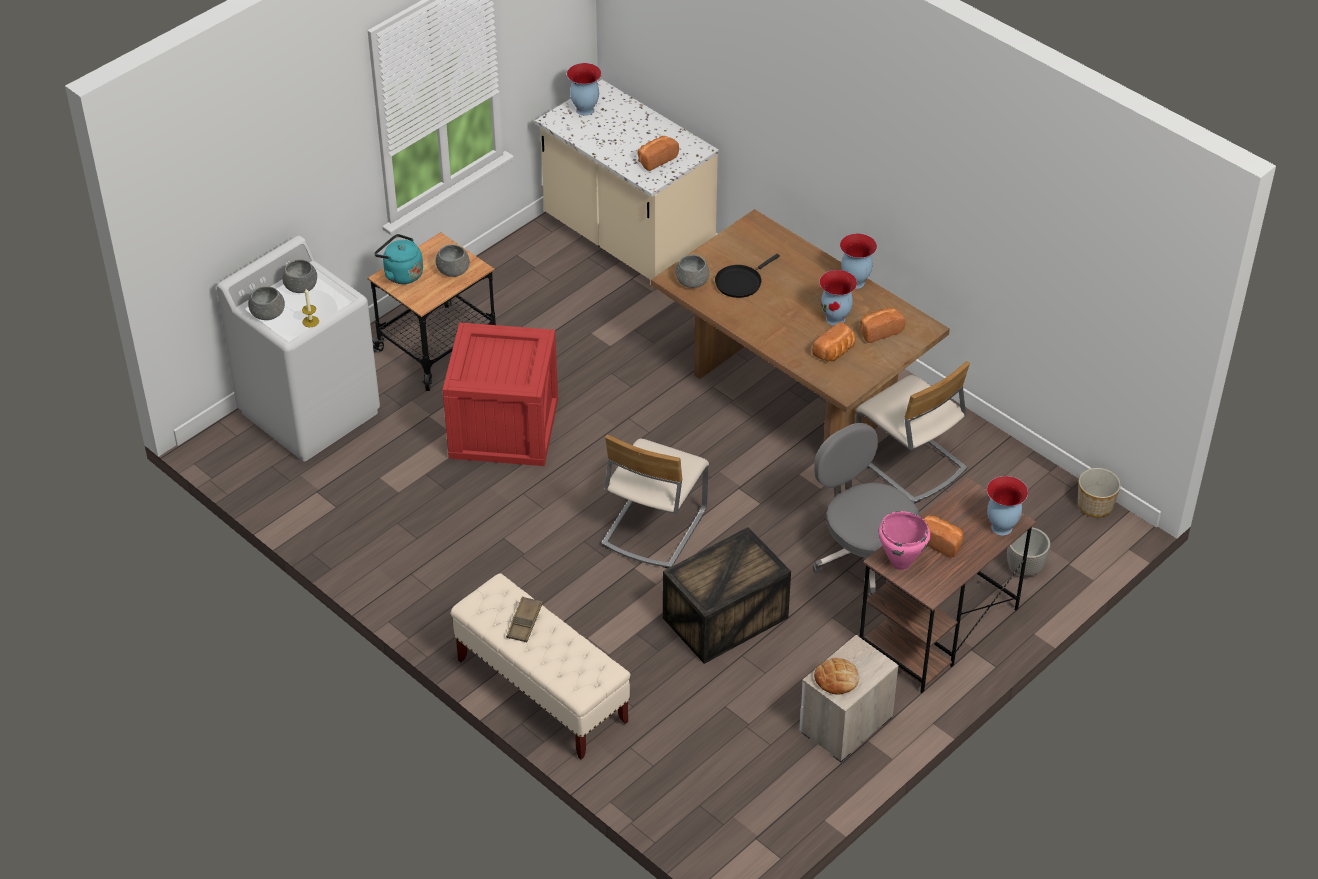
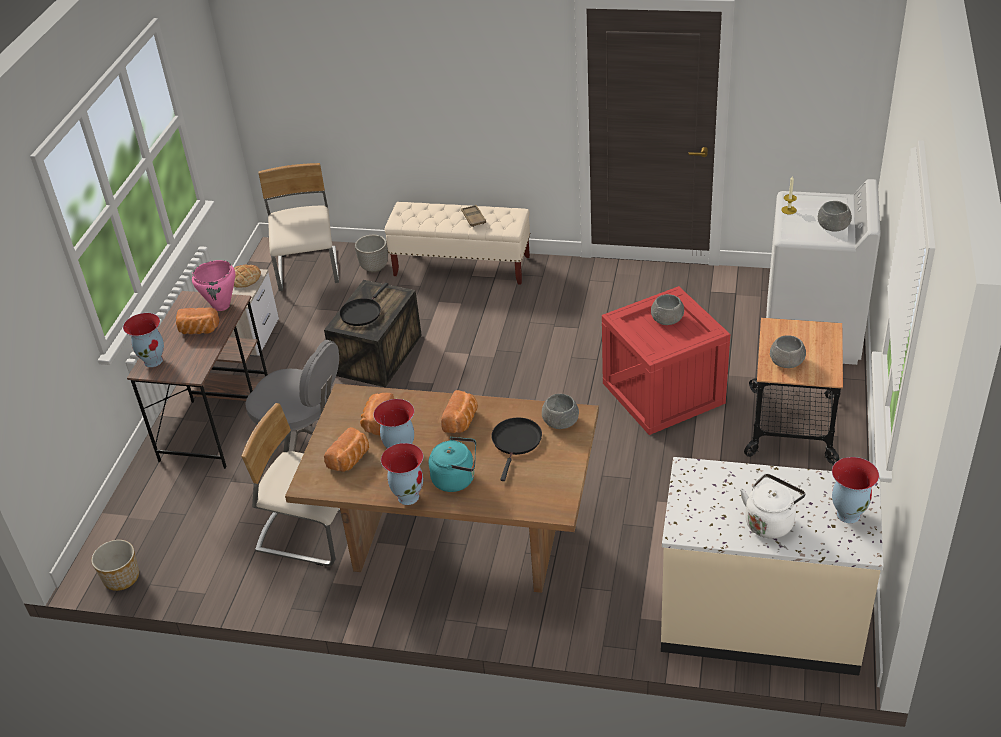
camera: 150 degrees right, 5 degrees down
(268, 313) = (826, 201): grey bowl -> grey bowl (666, 319)
(401, 274) = (821, 338): turquoise kettle -> turquoise kettle (456, 479)
(637, 128) = (770, 522): none -> white kettle
(653, 527) = (480, 383): beige chair -> beige chair (309, 271)
(656, 159) = (710, 495): bread -> bread (462, 421)
(738, 570) = (362, 312): none -> black frying pan
(1025, 567) = (165, 494): planter -> planter (374, 268)

